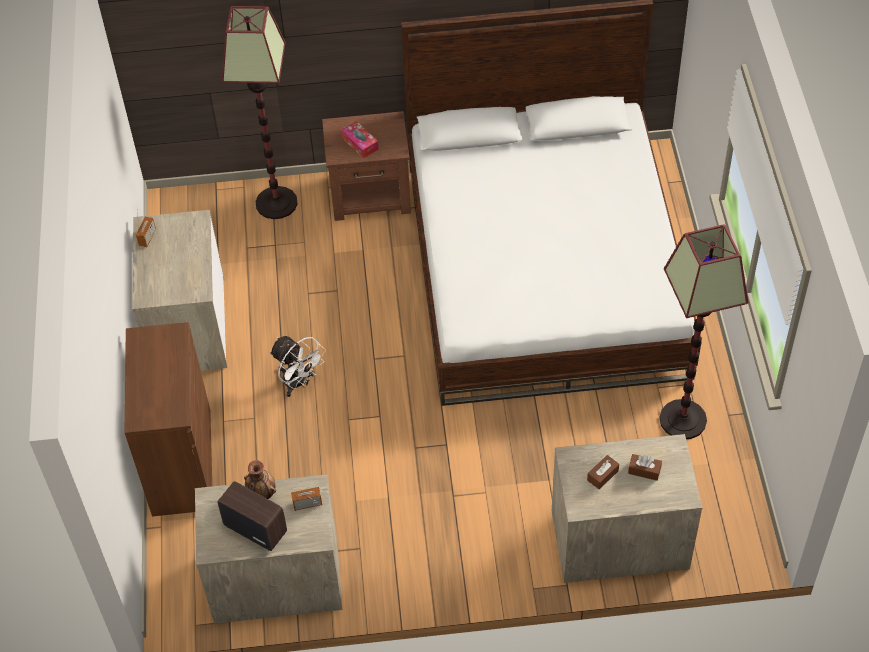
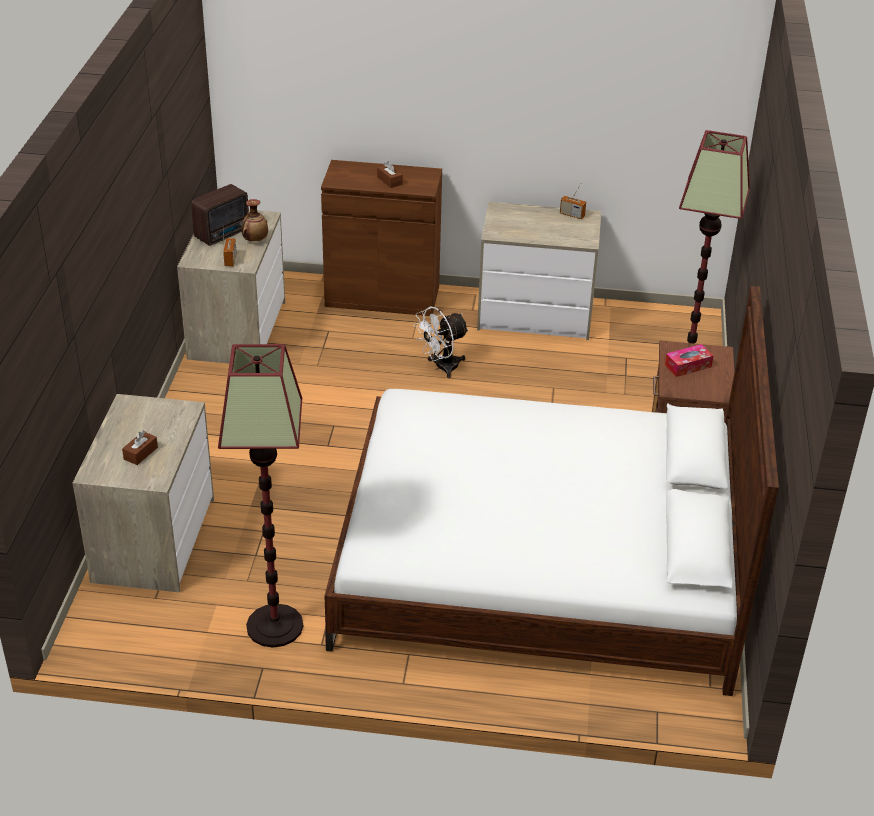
camera: 100 degrees right, 15 degrees down
(602, 475) = (153, 425): brown tissue box -> brown tissue box (389, 181)

